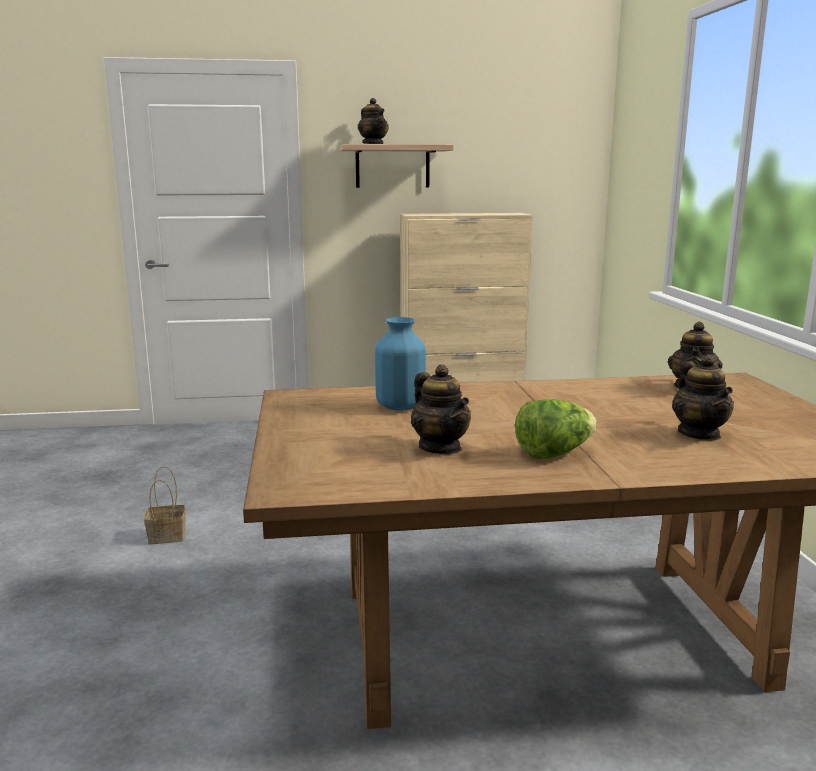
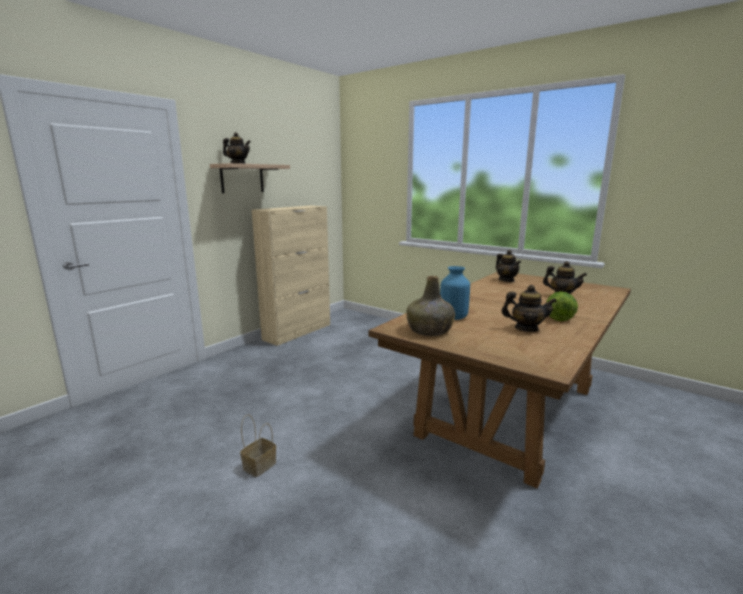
camera: 45 degrees left, 0 degrees up
(317, 410) = (430, 331): none -> green bottle

